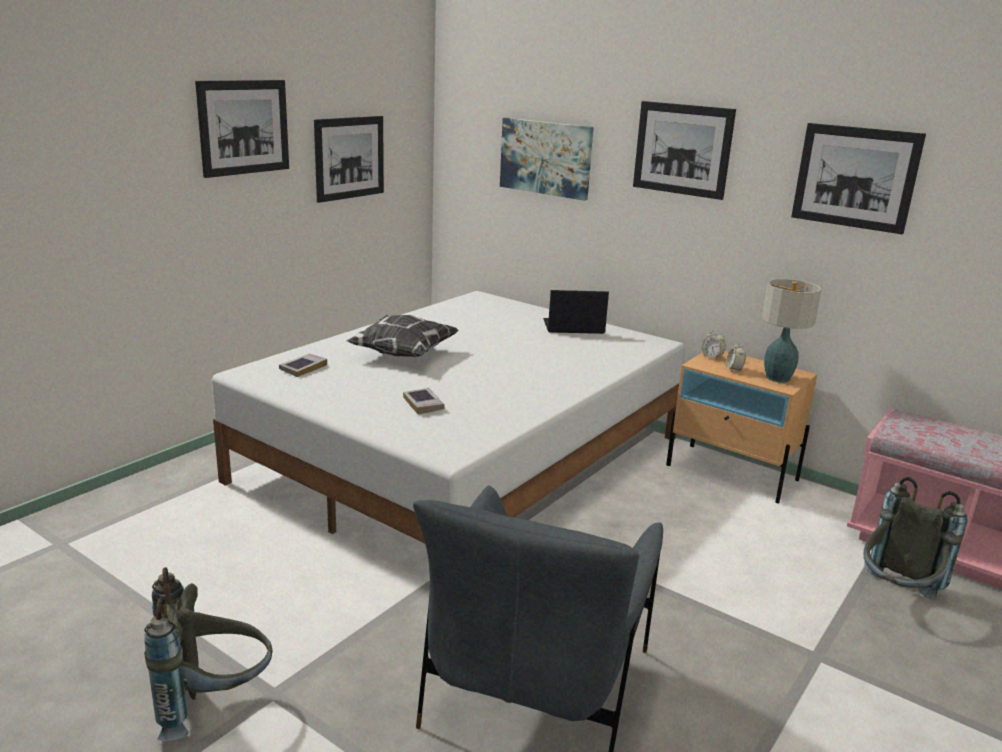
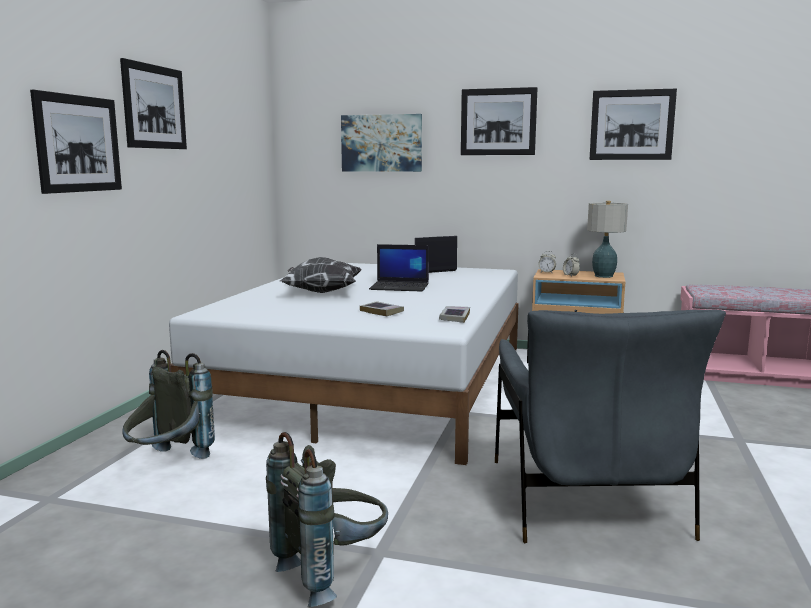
camera: 20 degrees left, 10 degrees down
(303, 368) = (249, 307): book -> book (454, 317)
(349, 158) = (224, 147): picture -> picture (78, 144)
(499, 358) = (400, 287): none -> laptop
(895, 597) = (746, 402): grey backpack -> grey backpack (168, 463)

